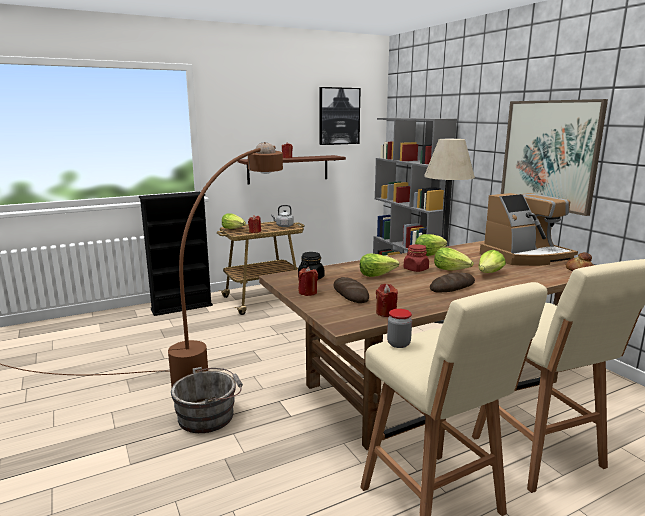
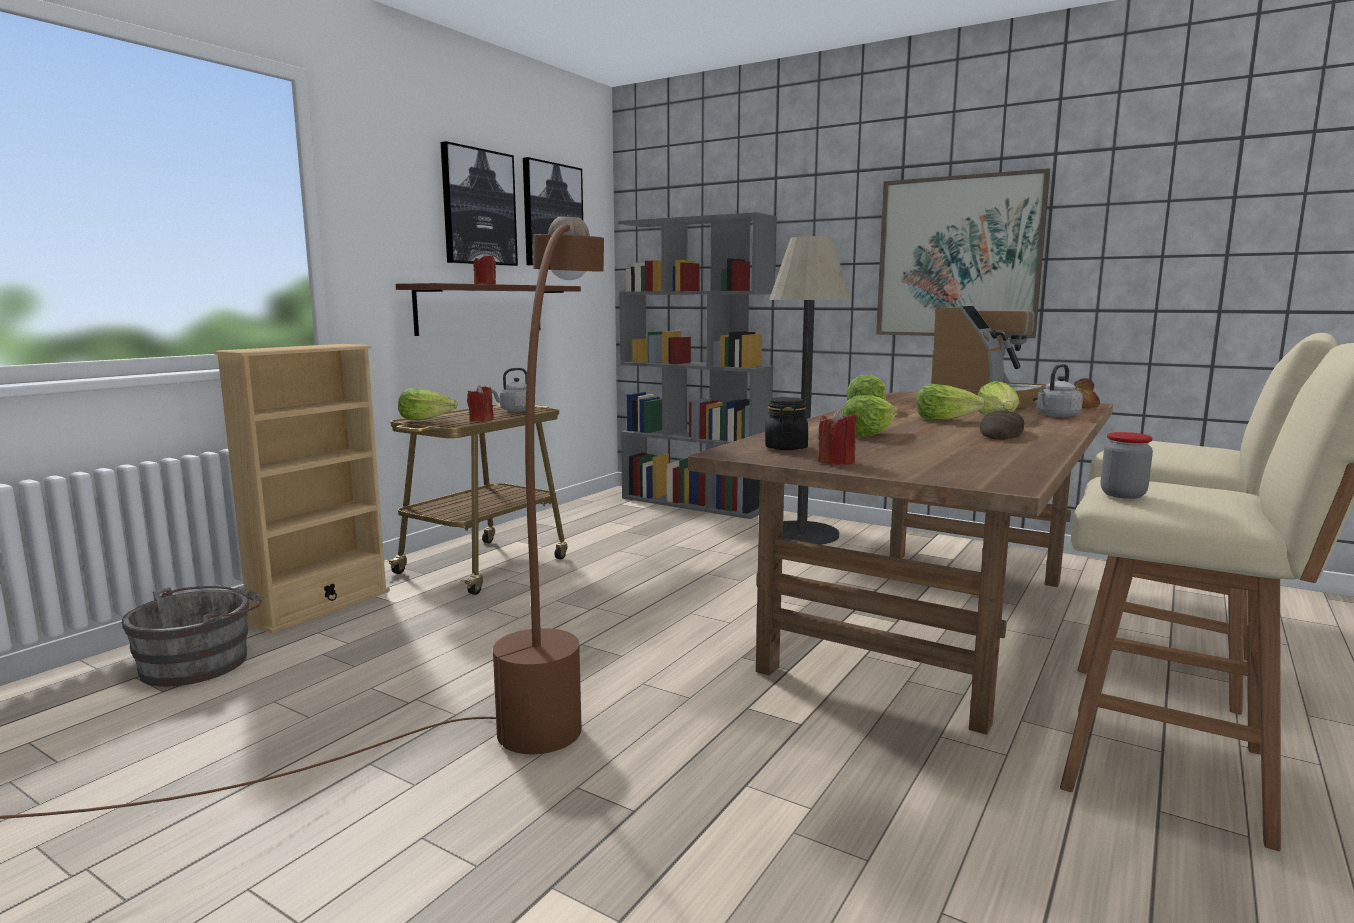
camera: 30 degrees left, 5 degrees down
(181, 307) = (321, 607): black bookcase -> beige bookcase
(209, 416) = (657, 771): grey bucket -> grey bucket (201, 662)
(288, 117) = (478, 207): none -> picture
(350, 294) = (901, 455): bread -> none
(386, 313) = (1015, 465): red candle -> none
(415, 269) = (900, 424): red jar -> none
(534, 277) = (1056, 416): none -> grey kettle

